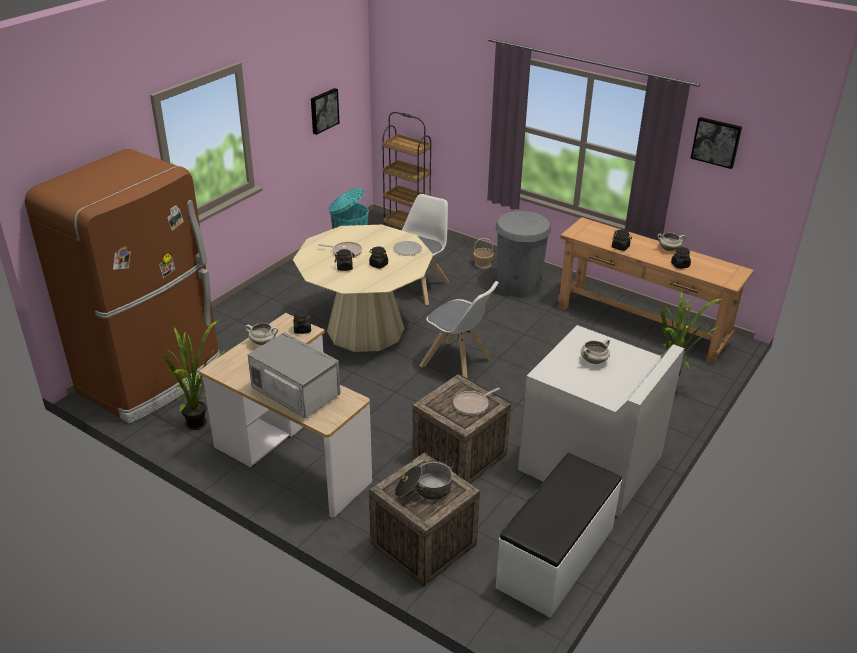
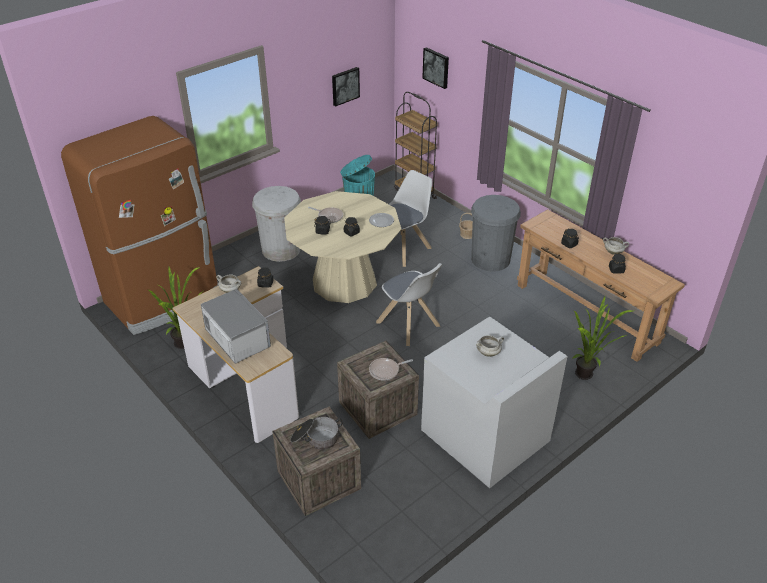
camera: 15 degrees right, 5 degrees up
(277, 306) = (281, 249): none -> white trash can
(557, 557) = (422, 513): white bench -> none
(716, 142) = (664, 163): picture -> picture (436, 67)

